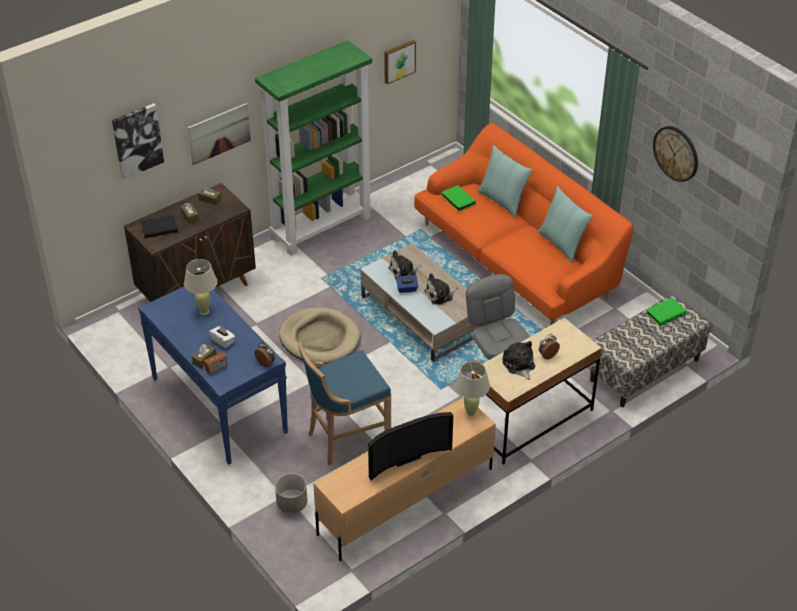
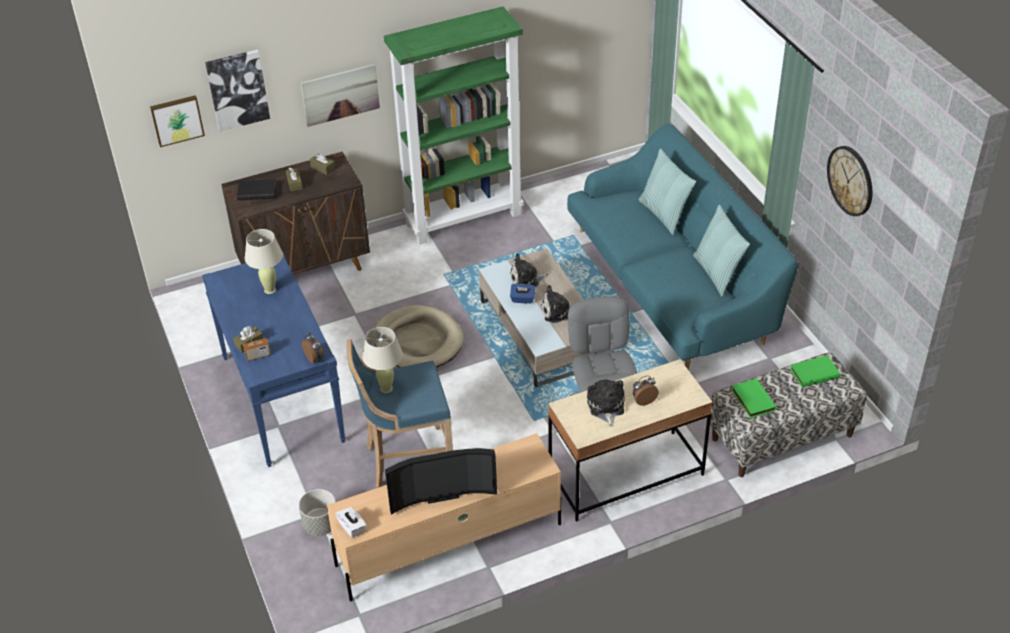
camera: 15 degrees right, 0 degrees up
(223, 341) = (277, 326): white tissue box -> white tissue box (352, 527)
(398, 61) = (571, 39): picture -> picture (177, 119)
(457, 200) = (612, 207): green book -> green book (752, 400)
(471, 413) = (535, 455): beige table lamp -> beige table lamp (386, 388)
(516, 259) = (671, 284): orange sofa -> turquoise sofa

